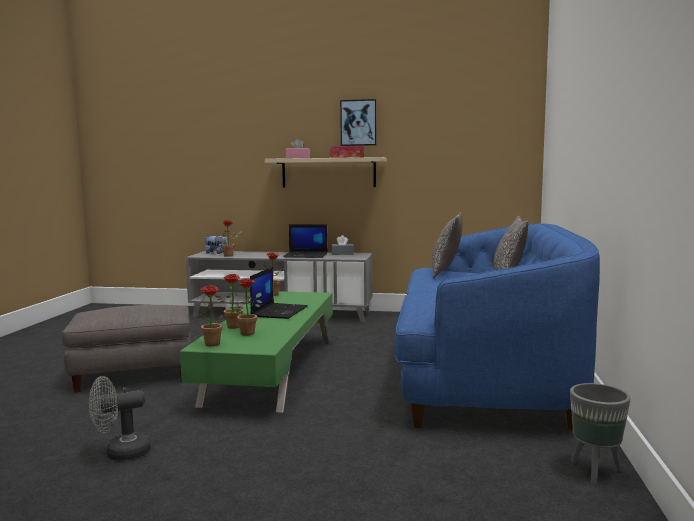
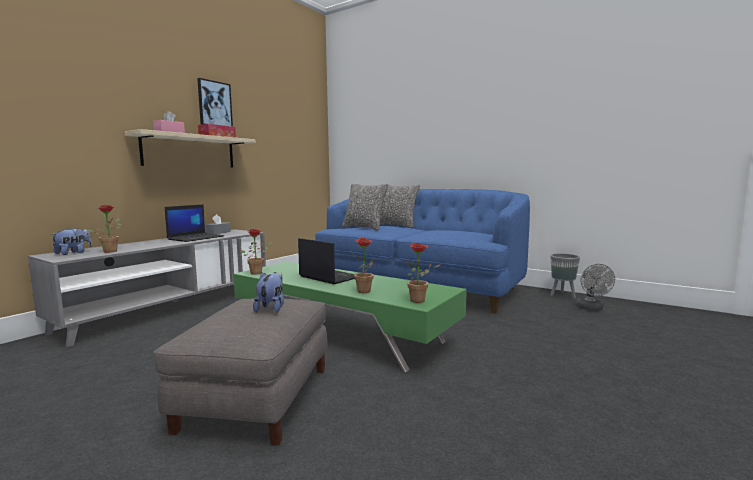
camera: 65 degrees left, 0 degrees up
(120, 453) = (502, 415): grey fan -> grey fan (591, 309)
(134, 310) = (271, 308): none -> plush toy
(248, 332) = (391, 289): potted plant -> none

